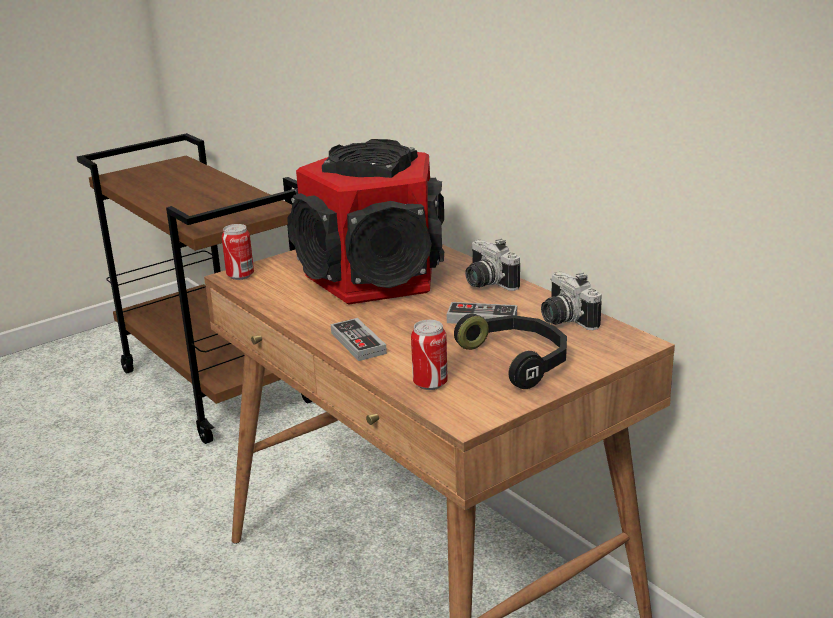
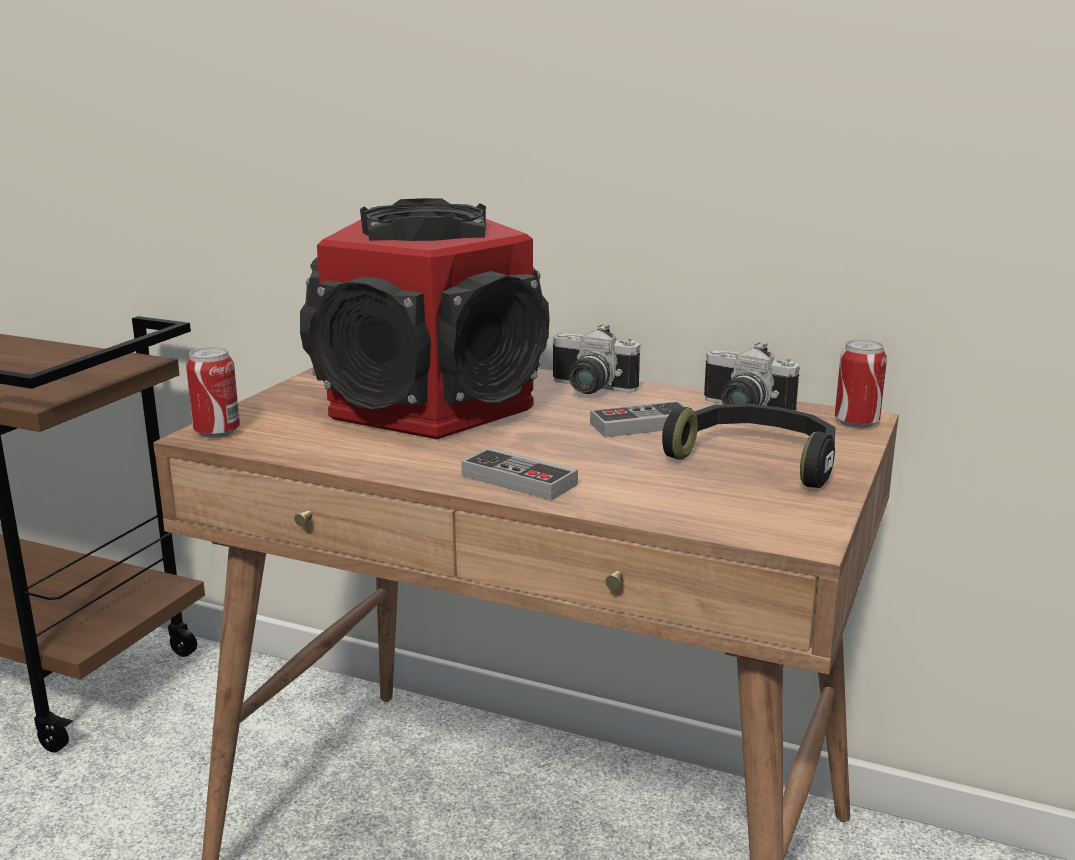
camera: 30 degrees left, 5 degrees down
(430, 383) = (690, 507): can -> can (856, 422)

